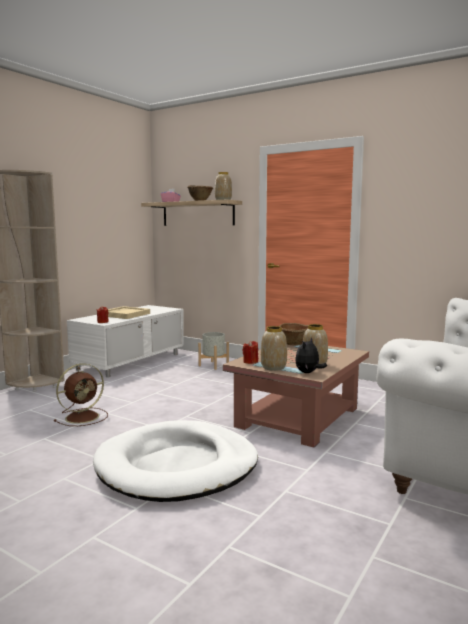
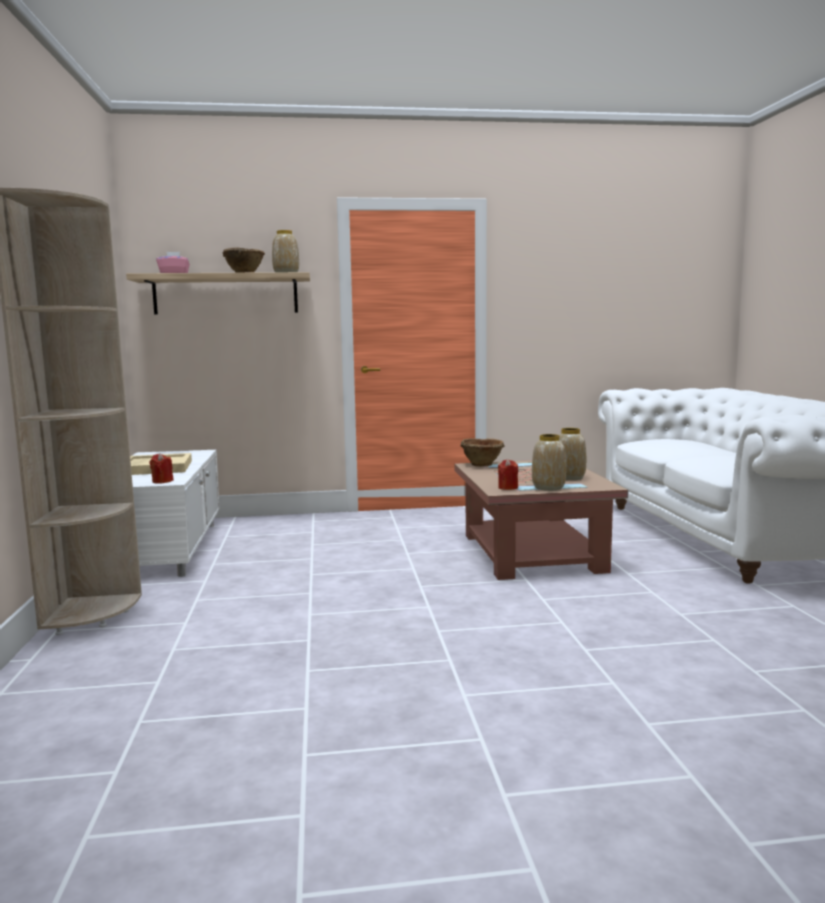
camera: 40 degrees left, 0 degrees up
(83, 417) = (291, 629): brown fan -> none
(177, 466) = (545, 633): white dog bed -> none
(213, 365) = (301, 526): grey planter -> none
(308, 373) = (591, 485): plush toy -> none

